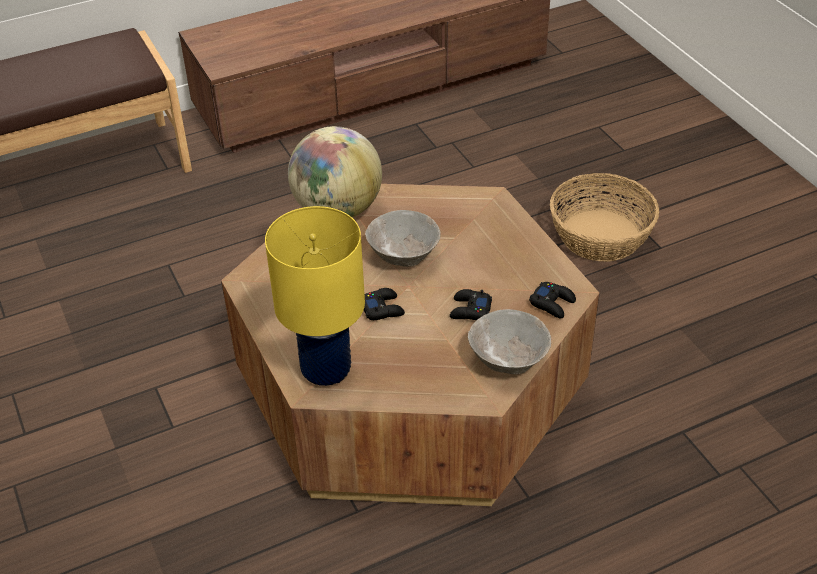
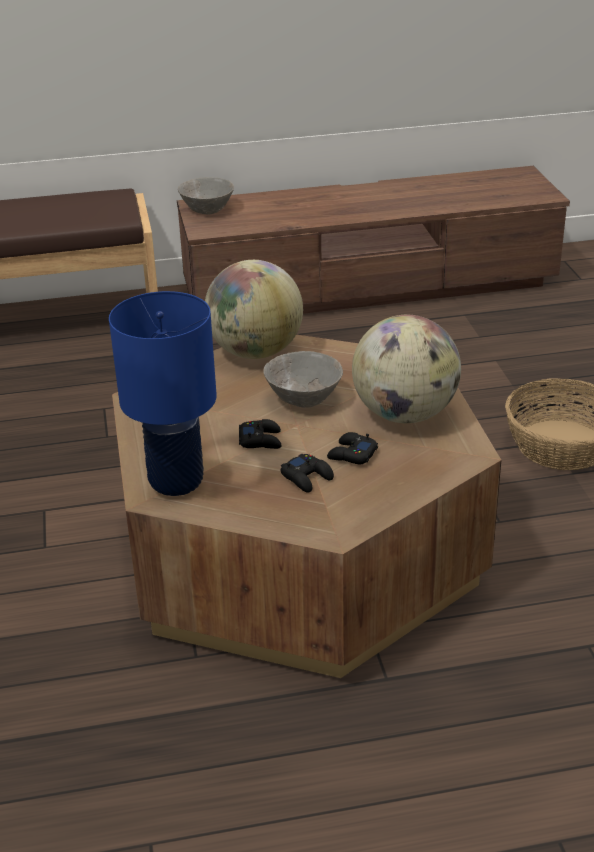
camera: 15 degrees right, 10 degrees down
(325, 372) = (175, 485): yellow table lamp -> blue table lamp
(500, 258) = (405, 414): none -> globe
(509, 362) = (372, 506): grey bowl -> grey bowl (207, 210)
(552, 303) = (444, 461): black game controller -> black game controller (307, 477)

